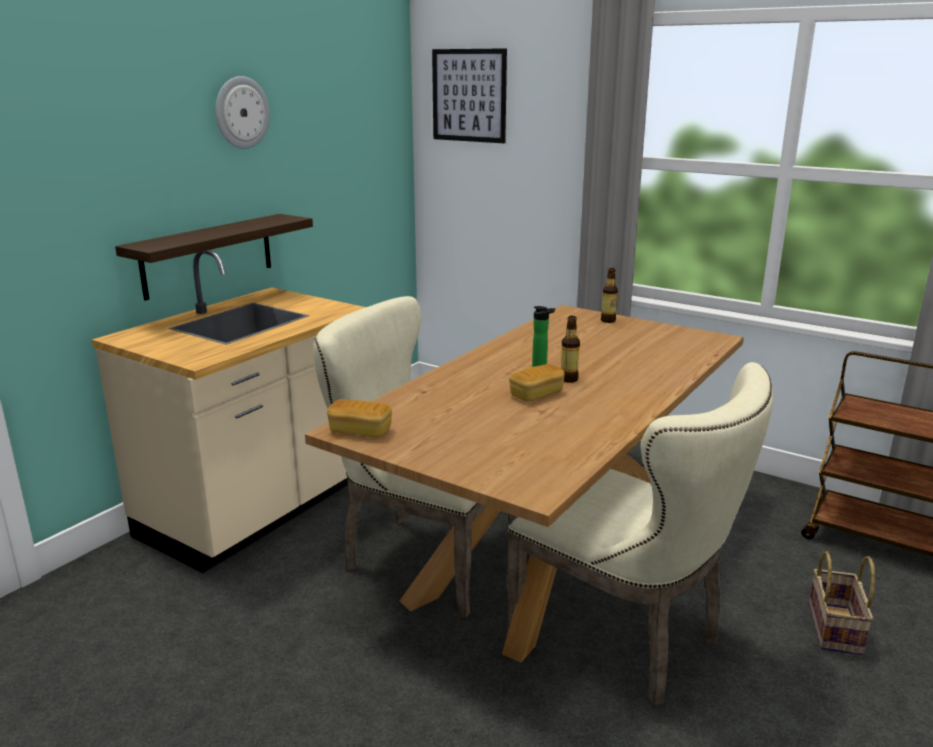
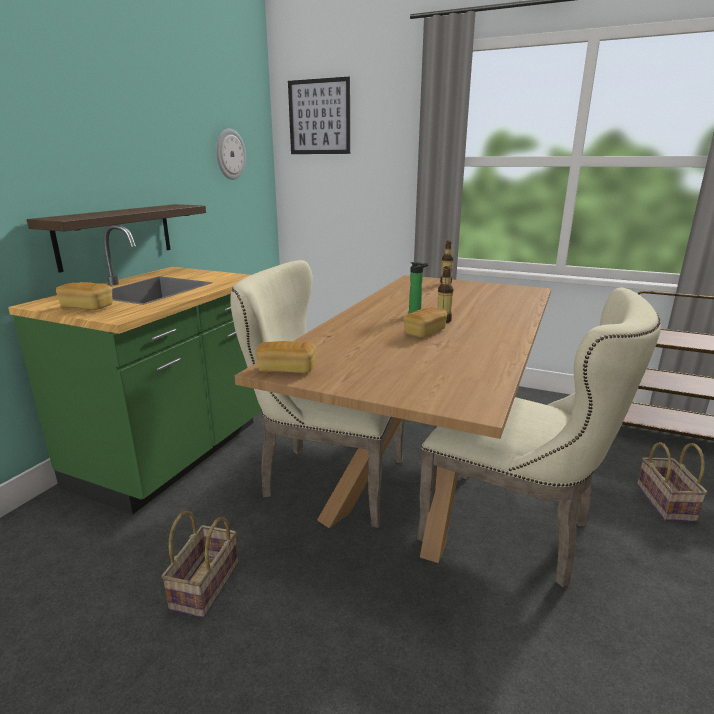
camera: 10 degrees left, 0 degrees up
(169, 345) = (87, 307): none -> bread
(241, 112) = (138, 110): wall clock -> wall clock (229, 154)
(259, 510) = (175, 454): beige counter -> green counter
(265, 656) = (206, 587): none -> basket

